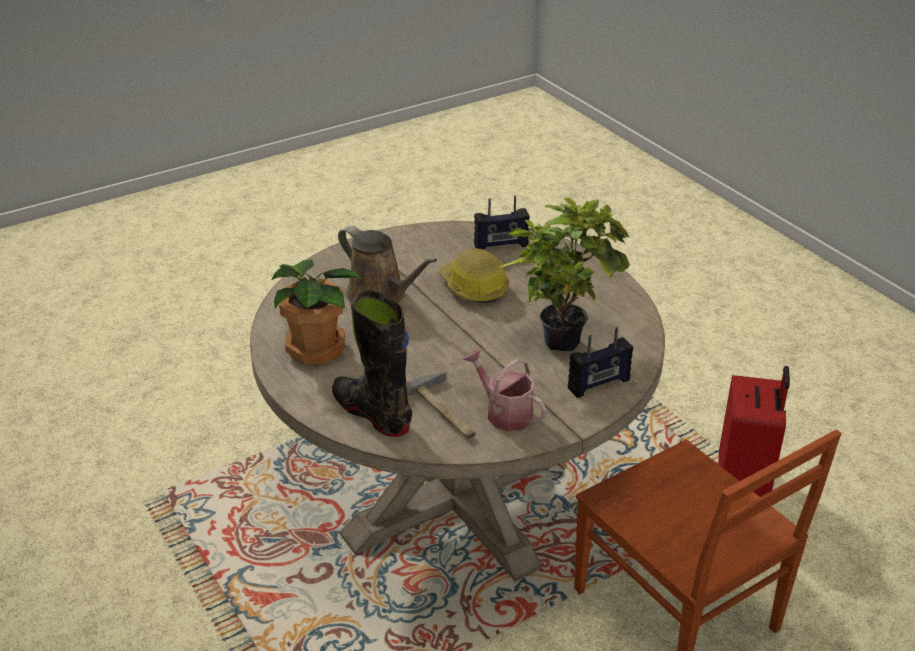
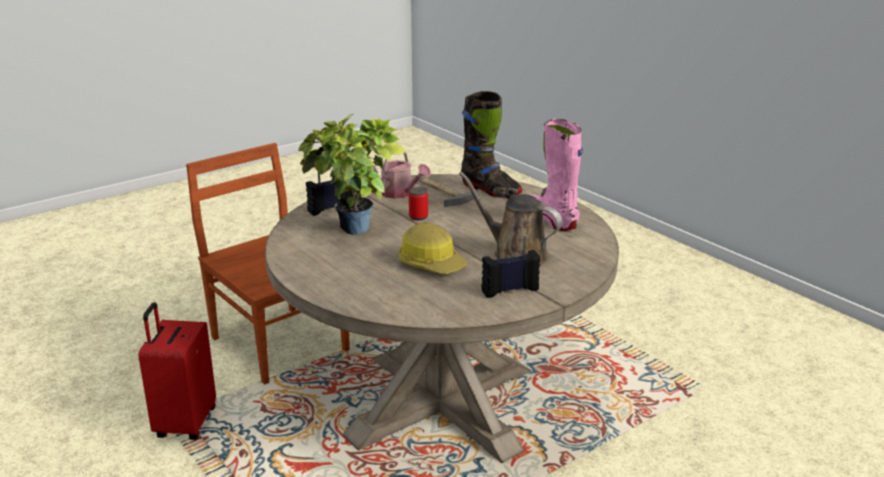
camera: 175 degrees right, 10 degrees down
(316, 348) = (549, 219): potted plant -> pink boot
(482, 361) = (418, 217): none -> can
(501, 246) = (407, 301): radio -> radio (509, 290)

